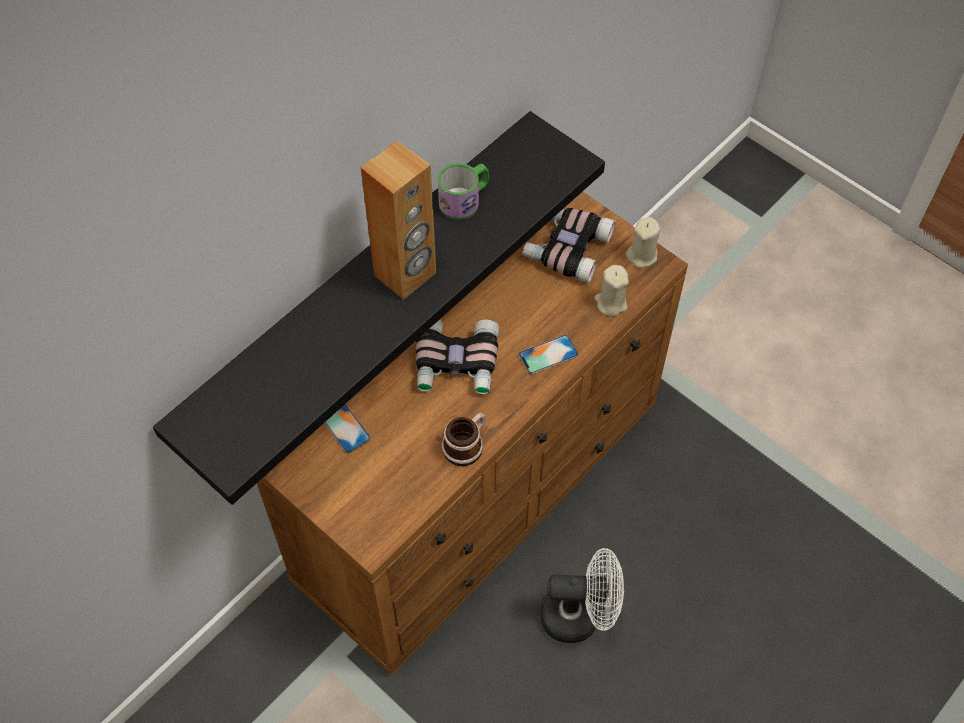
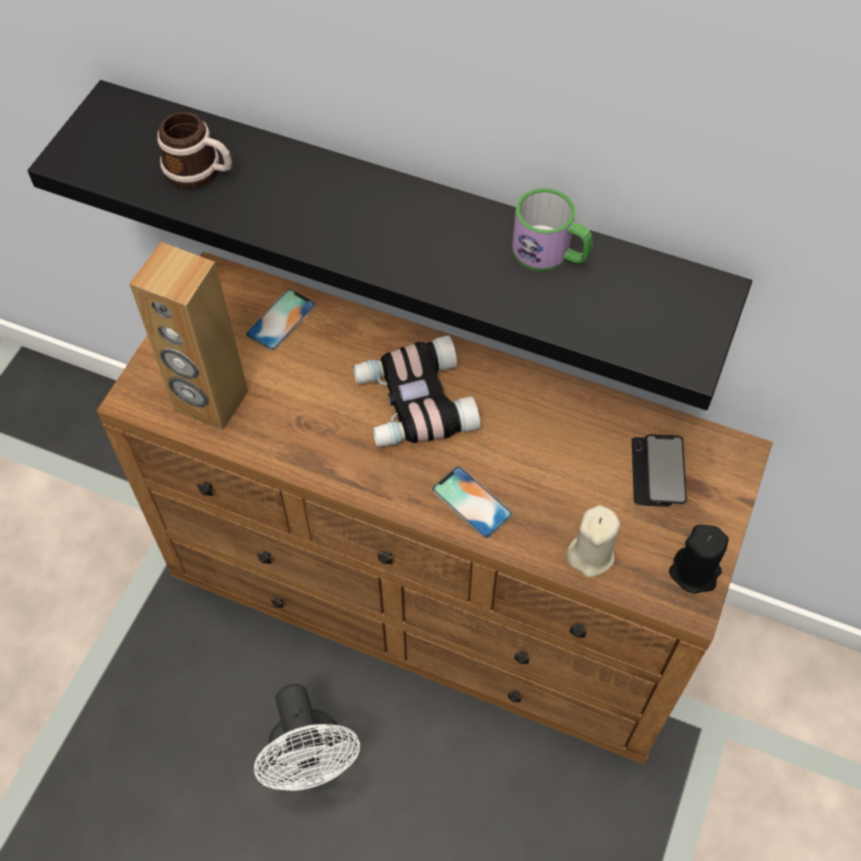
camera: 70 degrees right, 0 degrees up
(405, 274) = (398, 229): brown speaker -> brown speaker (210, 401)
(466, 444) = (300, 451): mug -> mug (200, 171)
(566, 247) = (658, 471): binoculars -> phone
(642, 255) = (694, 572): beige candle -> black candle

